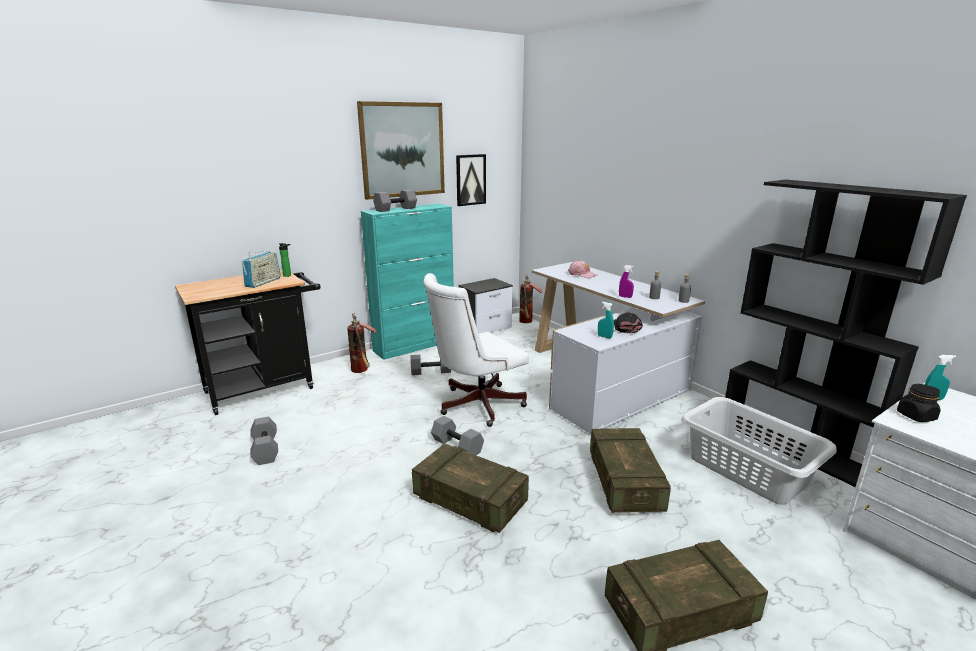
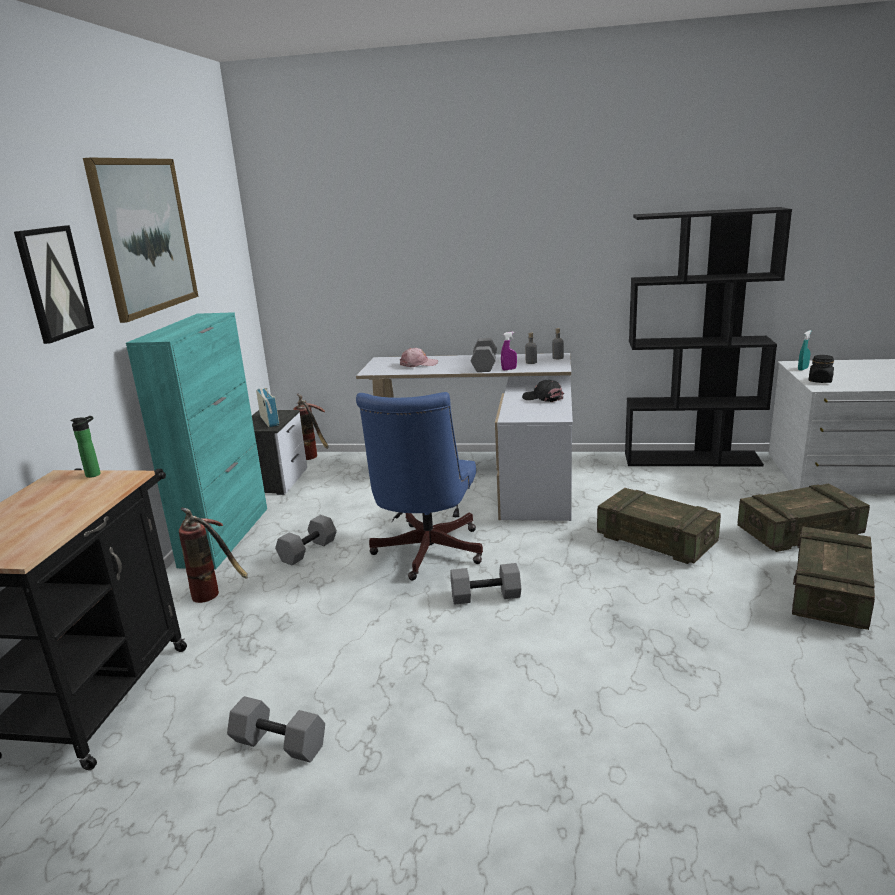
camera: 45 degrees left, 0 degrees up
(263, 282) = (82, 495): radio -> radio (269, 421)
(395, 209) = (174, 330): grey dumbbell -> grey dumbbell (485, 365)
(470, 180) = (213, 273): picture -> picture (53, 283)
(470, 501) = (589, 628): crate -> crate (799, 533)
(475, 405) = (426, 554): white office chair -> blue office chair
(604, 337) = (548, 410): turquoise spray bottle -> none
(747, 469) = (697, 487): grey laundry basket -> none

